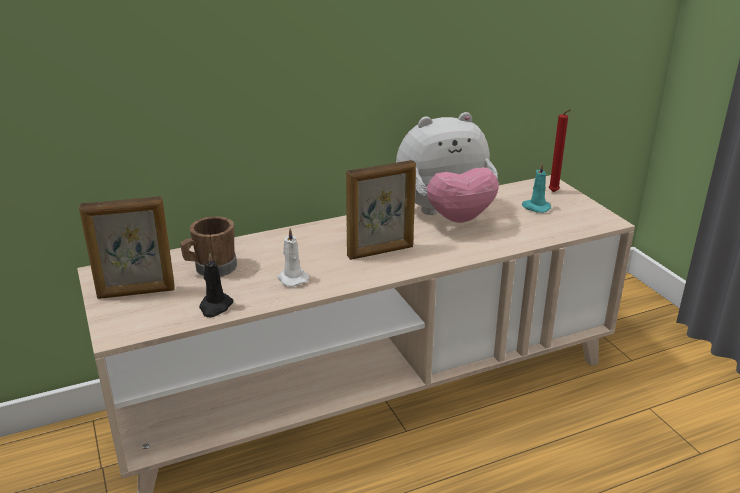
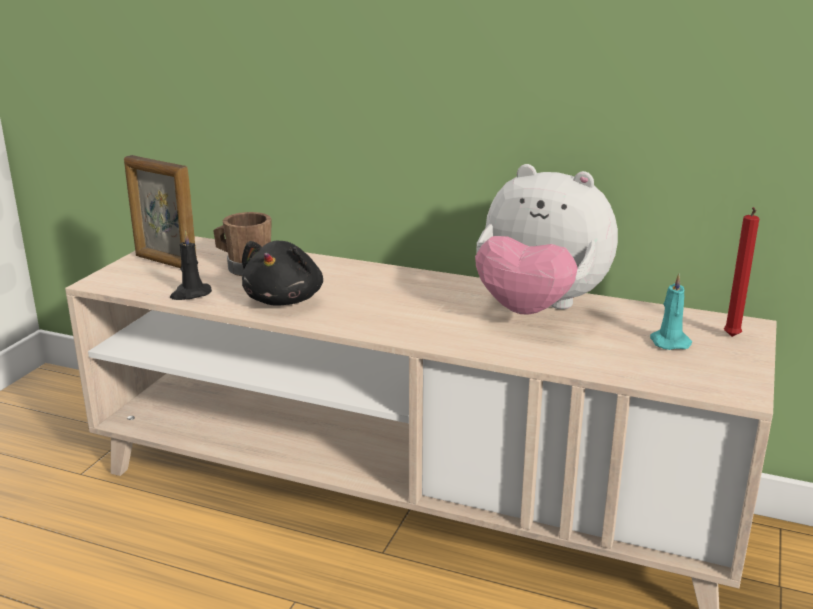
camera: 45 degrees right, 5 degrees down
(292, 278) = (285, 299): white candle -> black plush toy
(381, 252) = (403, 312): picture frame -> none

